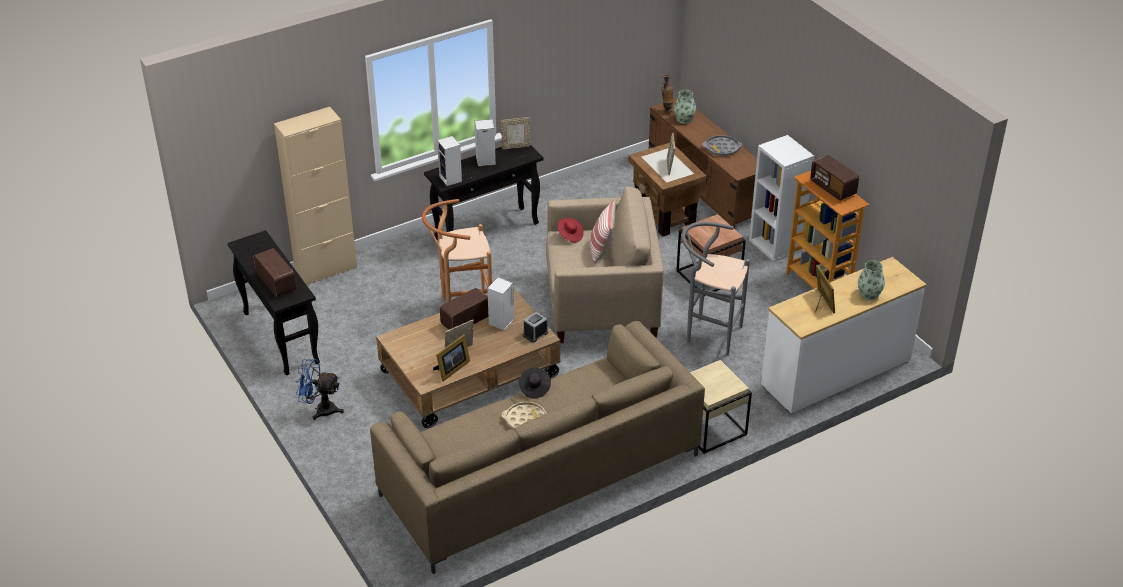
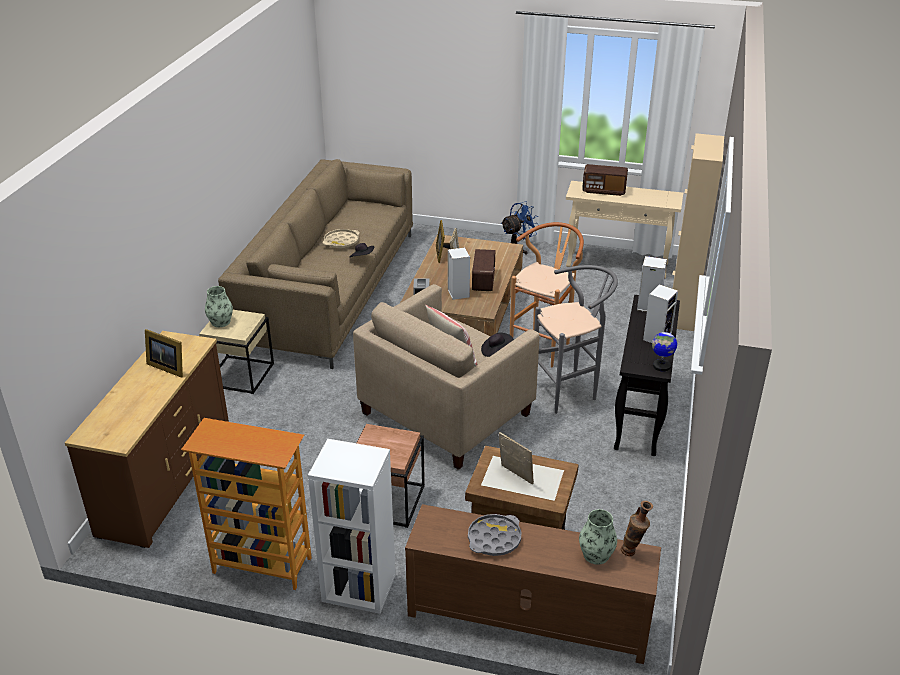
camera: 135 degrees right, 5 degrees down
(280, 337) = (618, 265): black console table -> beige console table
(516, 146) = (661, 366): picture frame -> globe
(570, 235) = (496, 351): red hat -> black hat
(708, 334) = (322, 444): grey stool -> grey stool (570, 391)
(833, 188) = (243, 445): radio -> none
(836, 372) = (165, 479): white dresser -> brown dresser
(869, 294) = (123, 398): vase -> vase (220, 322)

